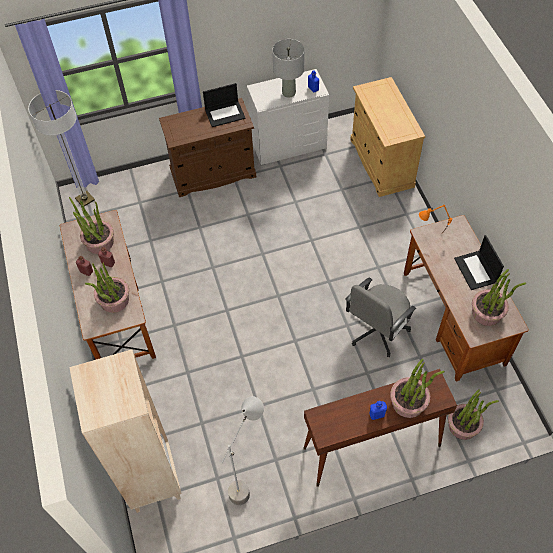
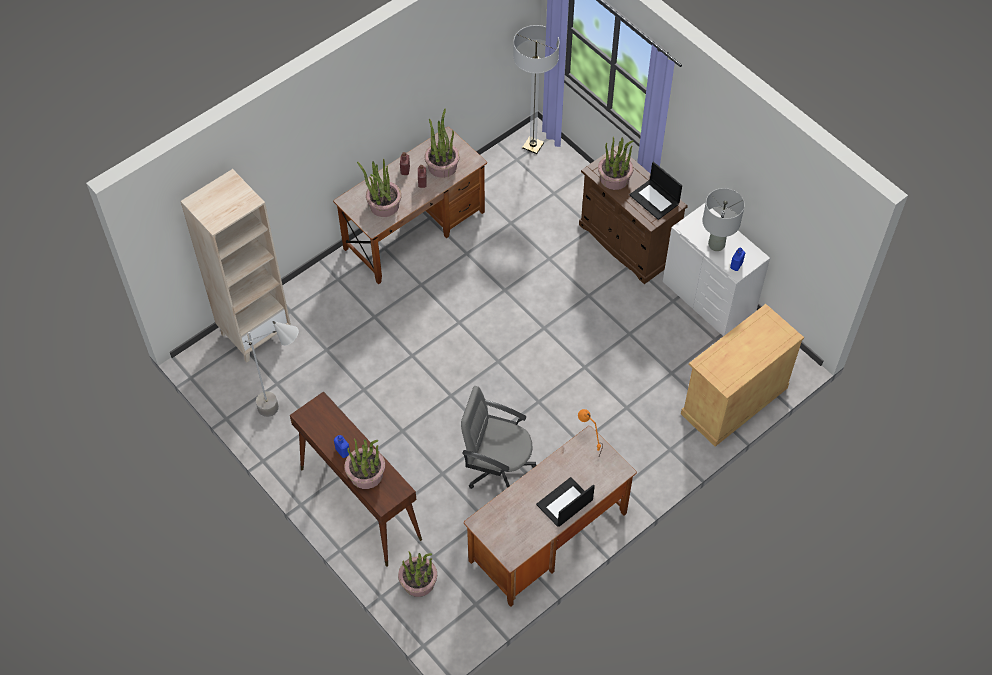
camera: 65 degrees right, 0 degrees up
(487, 313) = (514, 527): potted plant -> potted plant (614, 178)

